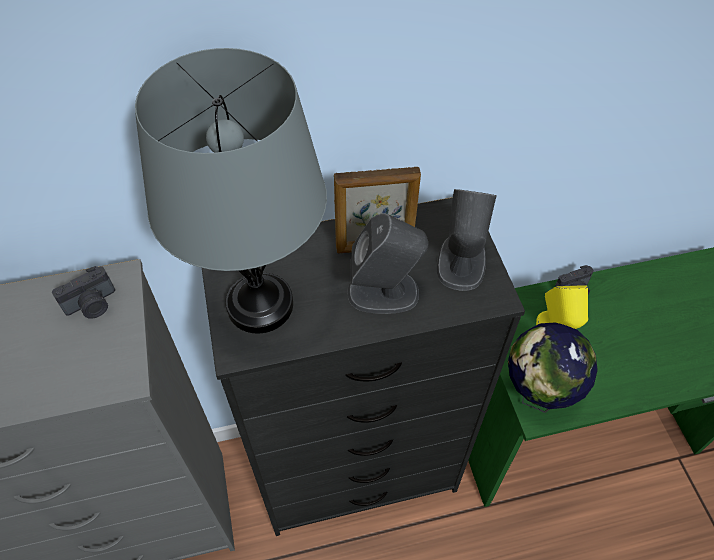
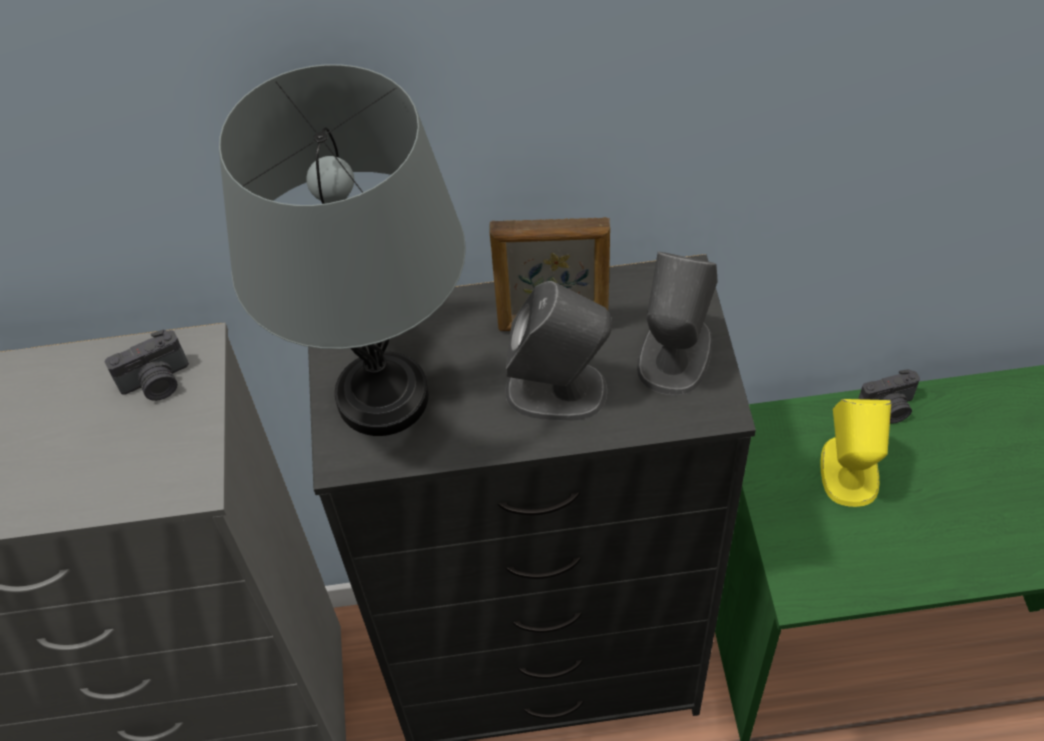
camera: 10 degrees right, 0 degrees up
(537, 395) = (806, 563): globe -> none

